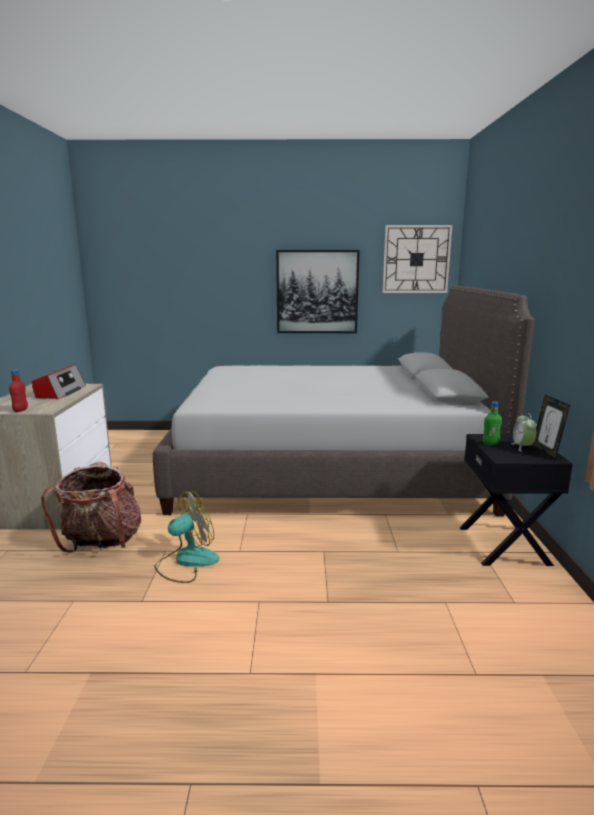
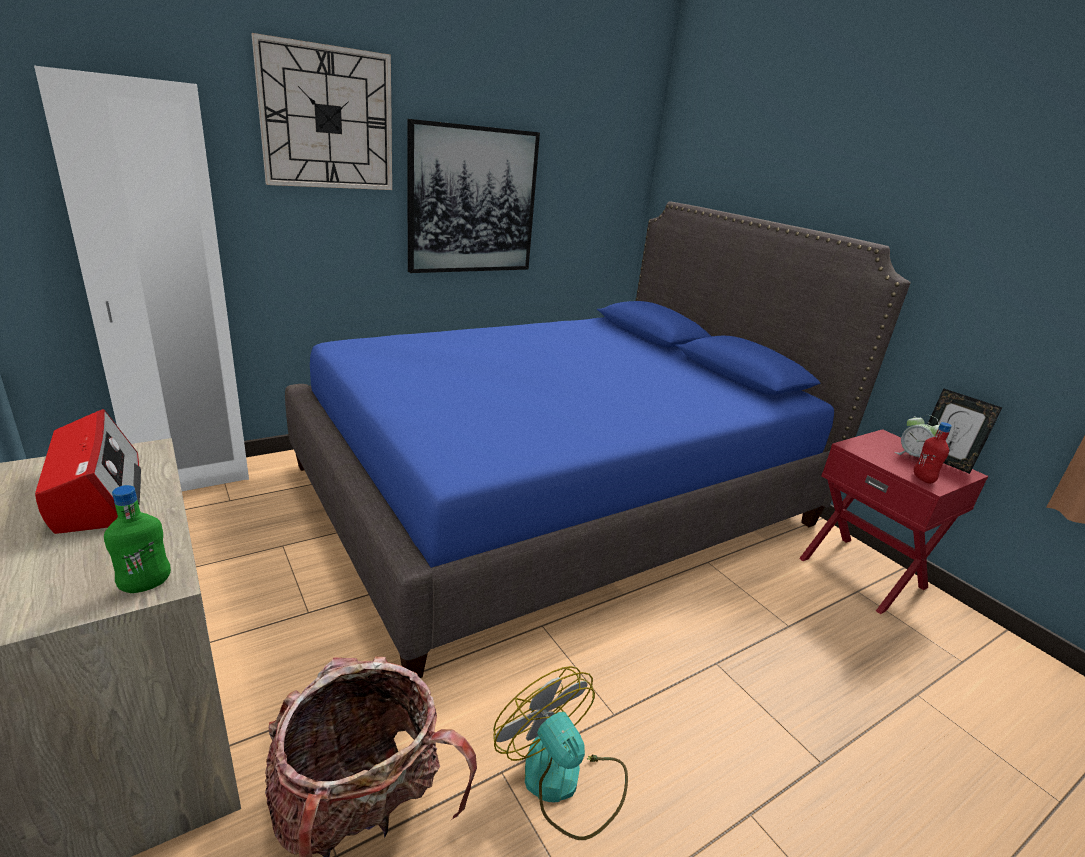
camera: 35 degrees left, 10 degrees up
(20, 410) = (76, 603): red bottle -> red bottle (923, 479)
(156, 434) = (192, 480): none -> white wardrobe
(186, 561) = (563, 781): fan -> fan turned 60 degrees counterclockwise
(328, 469) = (558, 495): grey bed -> blue bed
(416, 259) = (608, 155): wall clock -> wall clock (327, 119)
(490, 444) = (881, 458): green bottle -> green bottle (146, 585)
(505, 545) = (863, 572): black nightstand -> red nightstand

